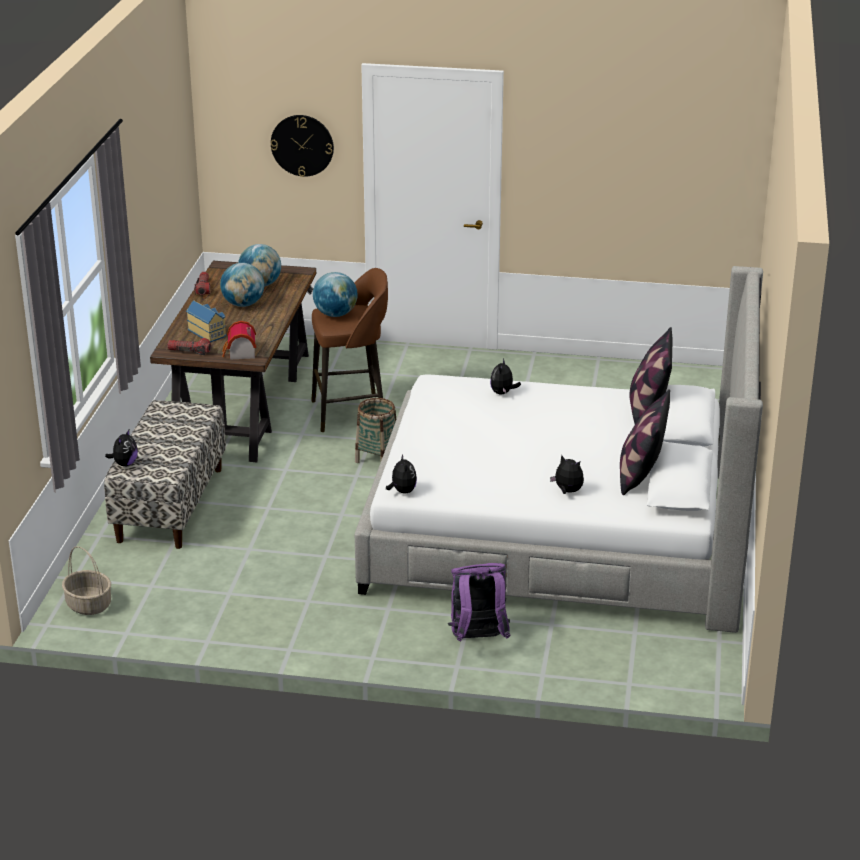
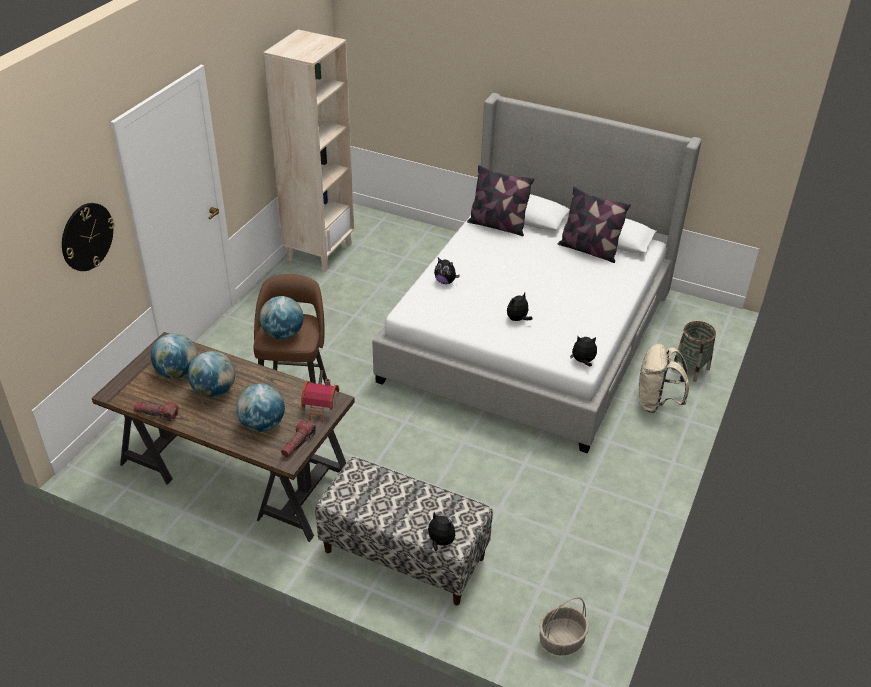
camera: 75 degrees left, 10 degrees up
(207, 332) = (262, 424): toy house -> globe
(377, 458) = (382, 404): basket -> basket (690, 369)
(478, 639) = (656, 402): purple backpack -> beige backpack
(567, 491) = (603, 284): plush toy -> plush toy (517, 319)
(625, 374) = (319, 251): none -> beige bookcase

